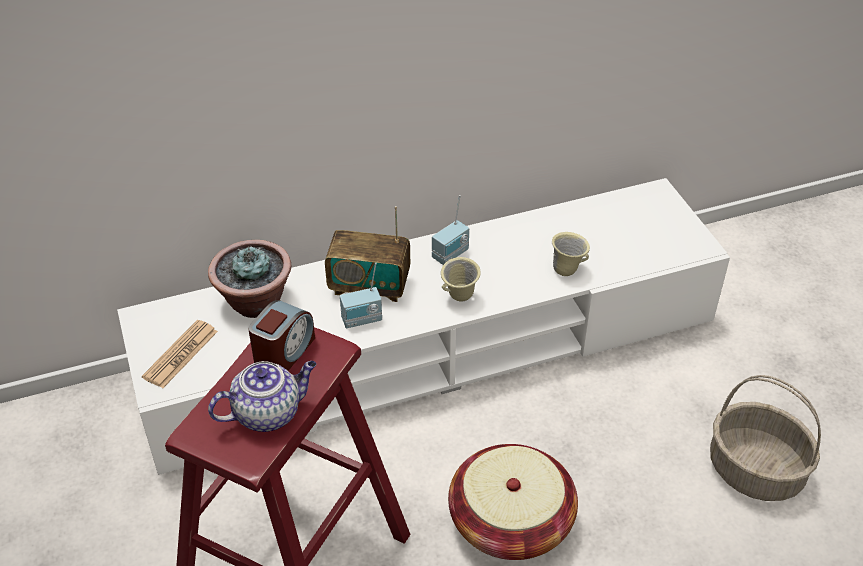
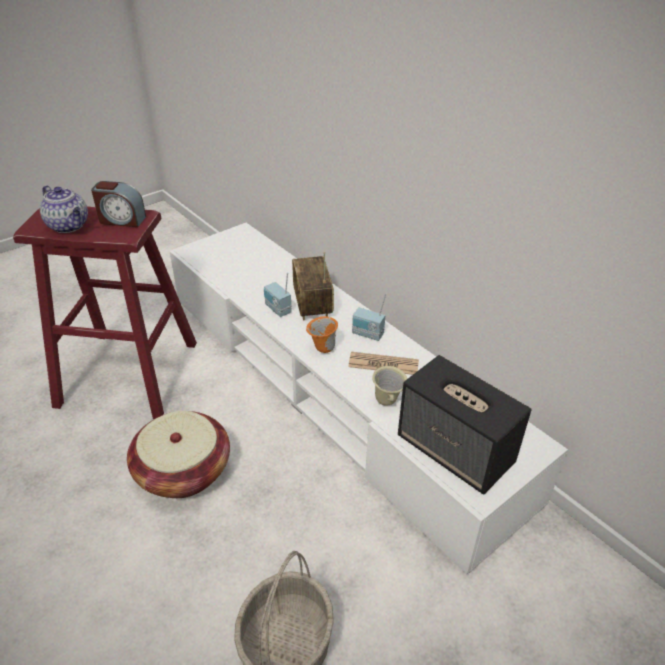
camera: 70 degrees right, 5 degrees down
(180, 354) = (218, 251): newspaper -> newspaper (383, 364)
(255, 302) = (273, 264): potted plant -> none
(459, 298) = (322, 349): beige mug -> orange mug
(648, 244) = (456, 451): none -> speaker

